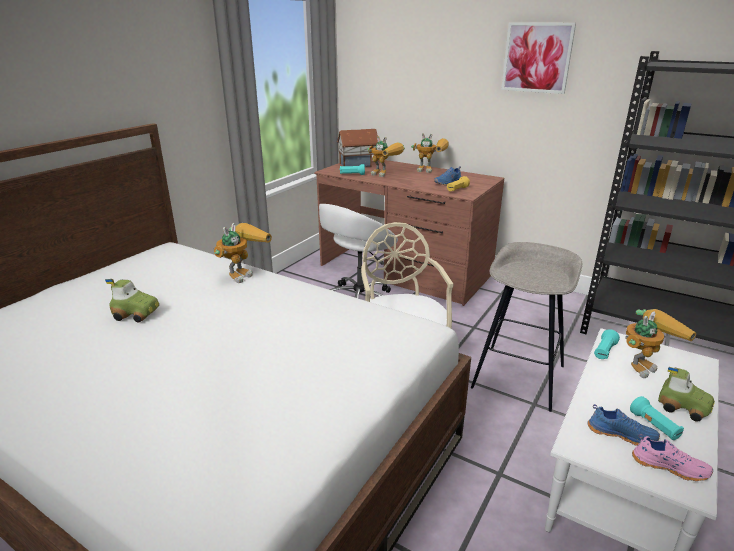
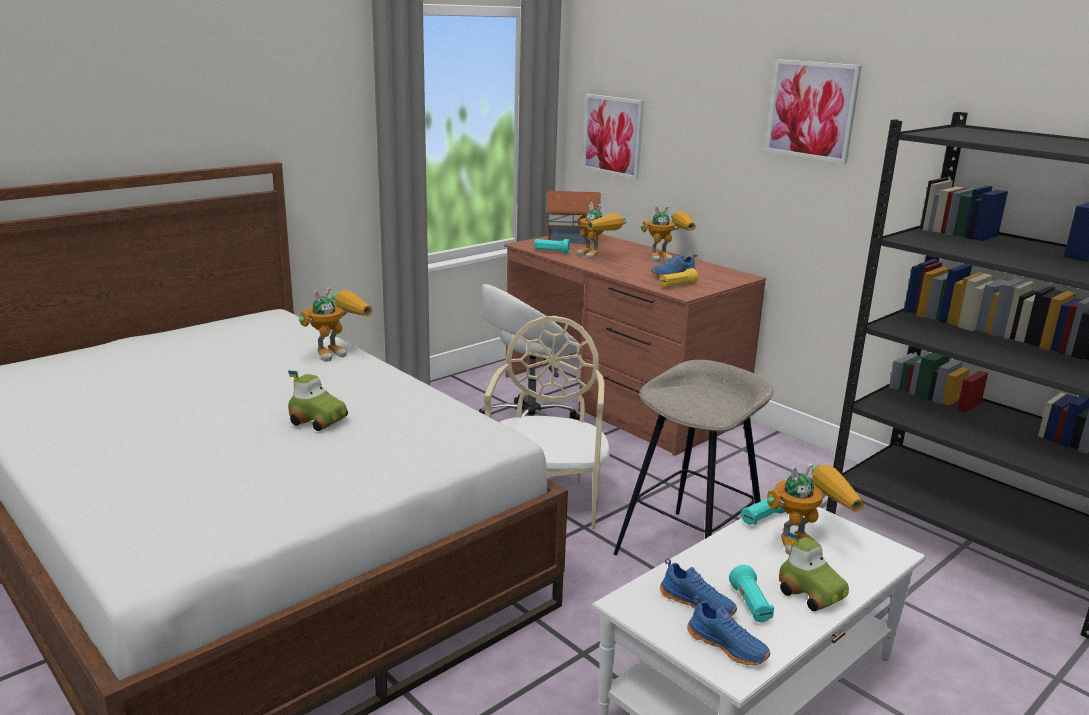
camera: 15 degrees right, 5 degrees down
(137, 313) = (195, 375): toy car -> toy car (319, 420)
(376, 87) = (613, 135): none -> picture
(431, 170) = (667, 258): toy robot -> toy robot turned 45 degrees counterclockwise
(669, 466) = (728, 646): pink shoe -> blue shoe

